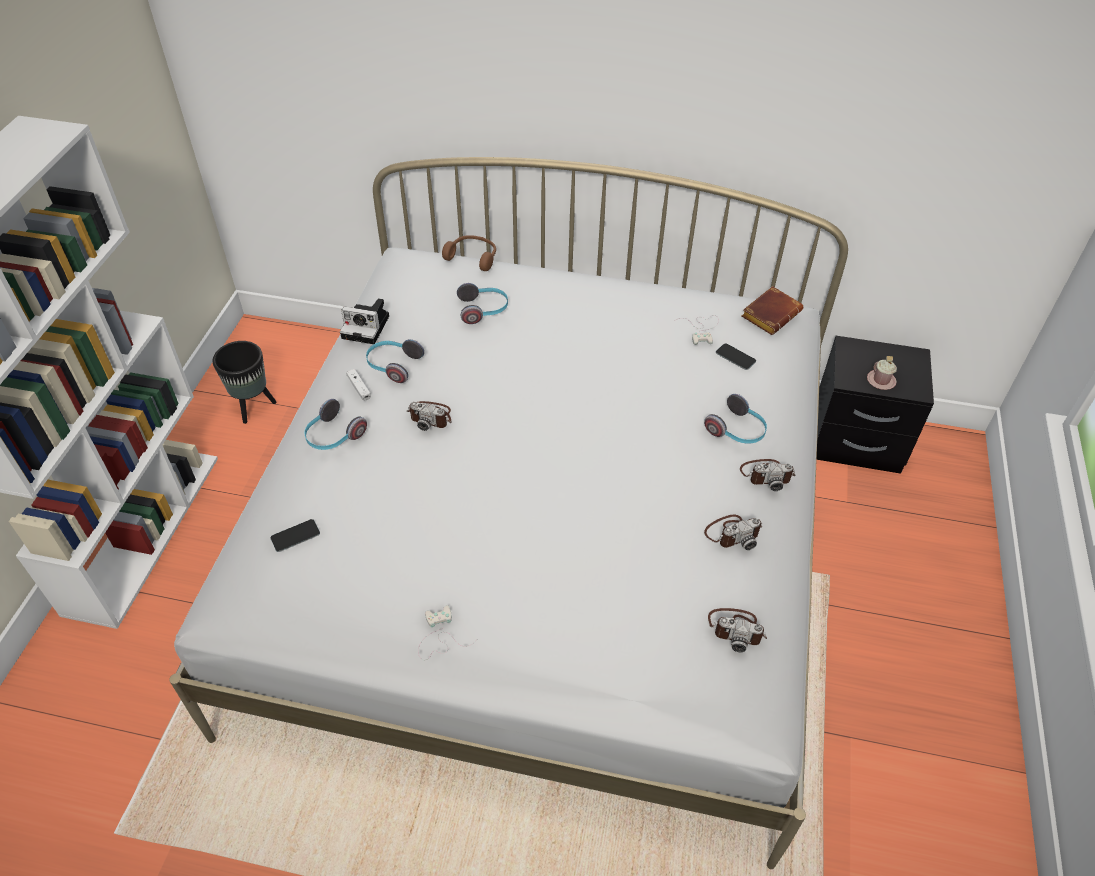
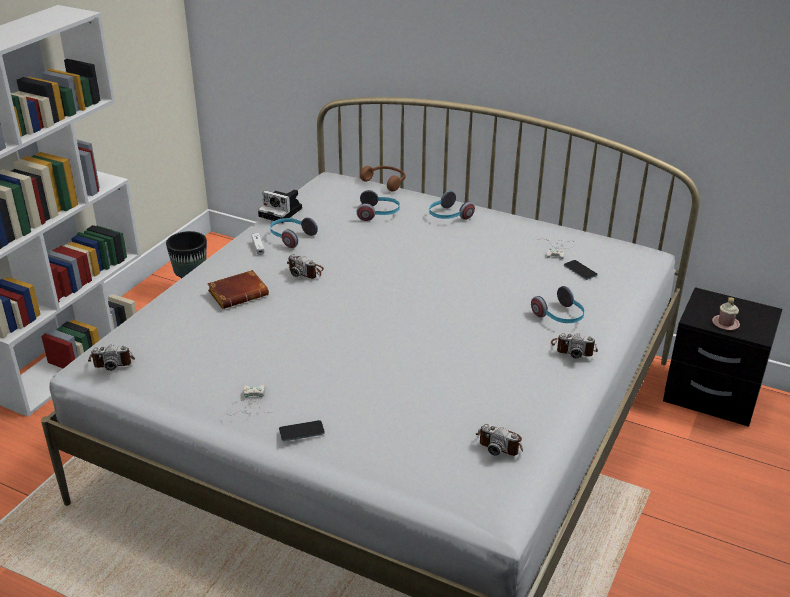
camera: 15 degrees right, 15 degrees down
(295, 536) = (167, 326): phone -> phone (301, 431)
(333, 436) = (224, 272): headphones -> headphones (448, 216)
(732, 533) = (525, 381): camera -> camera (112, 361)
(770, 313) = (625, 247): brown book -> brown book (239, 293)

